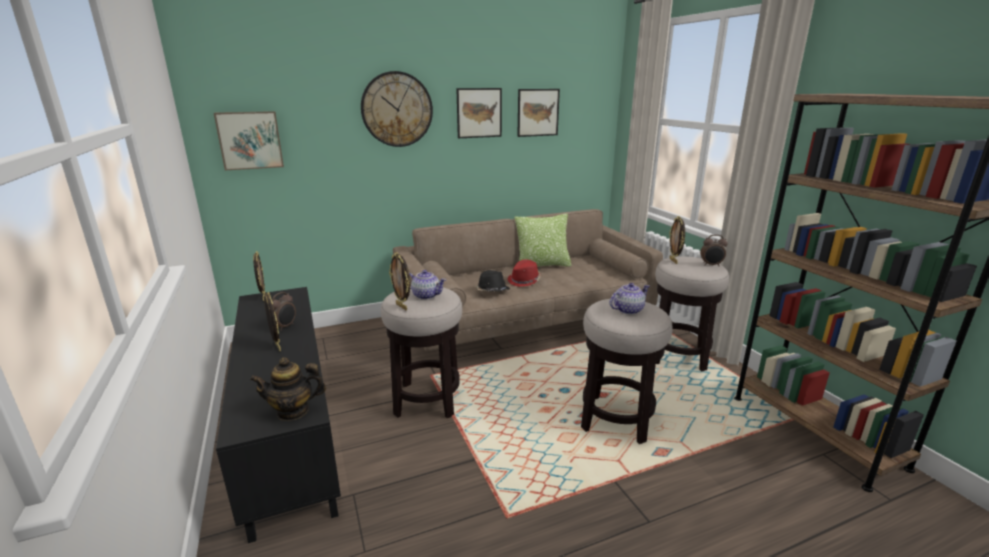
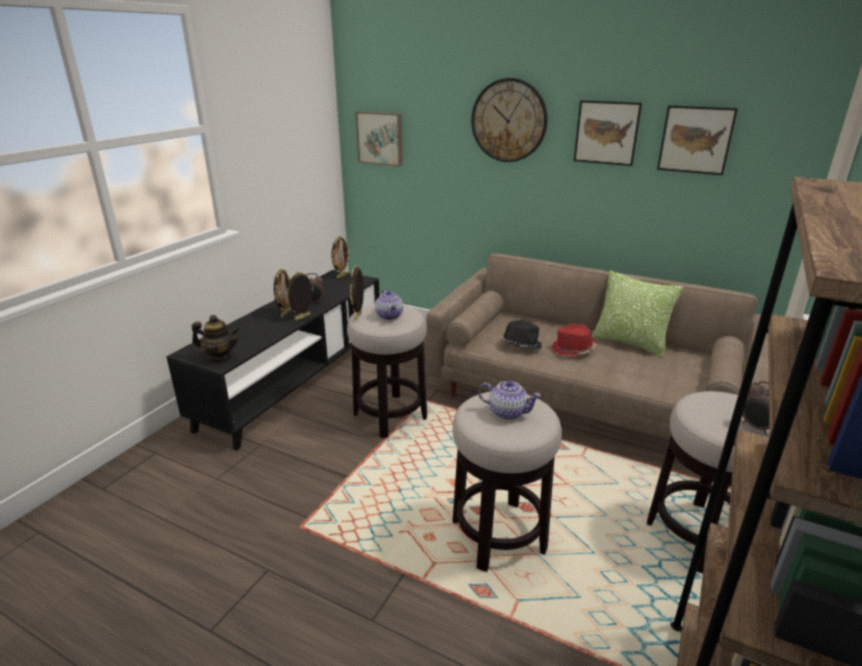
camera: 50 degrees right, 5 degrees up
(293, 411) = (220, 357): teapot -> teapot turned 150 degrees clockwise
(674, 261) = (714, 398): picture frame -> picture frame (302, 317)

